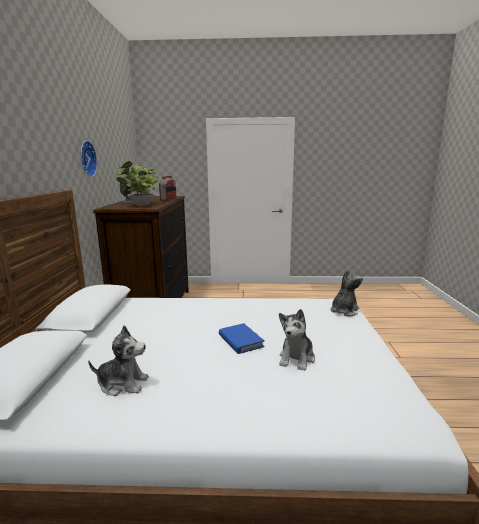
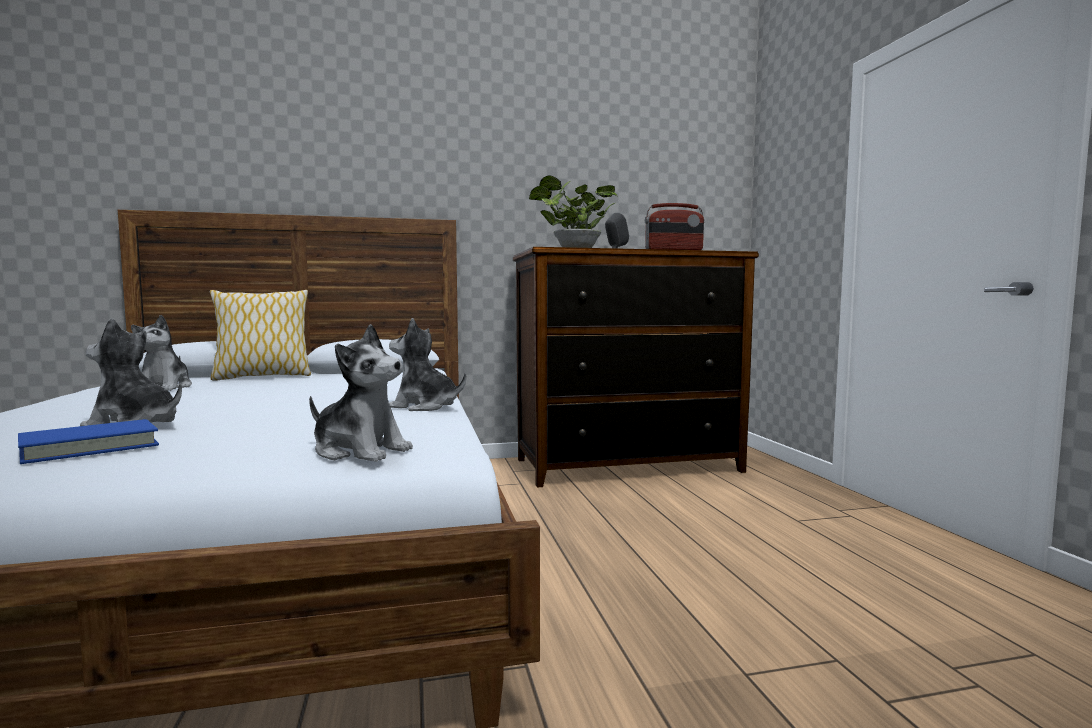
camera: 75 degrees right, 10 degrees down
(86, 159) = (527, 184): wall clock -> none
(91, 350) = (262, 377): none -> pillow
(240, 341) = (237, 404): blue book -> blue book (90, 447)
(261, 302) = (424, 407): none -> plush toy

